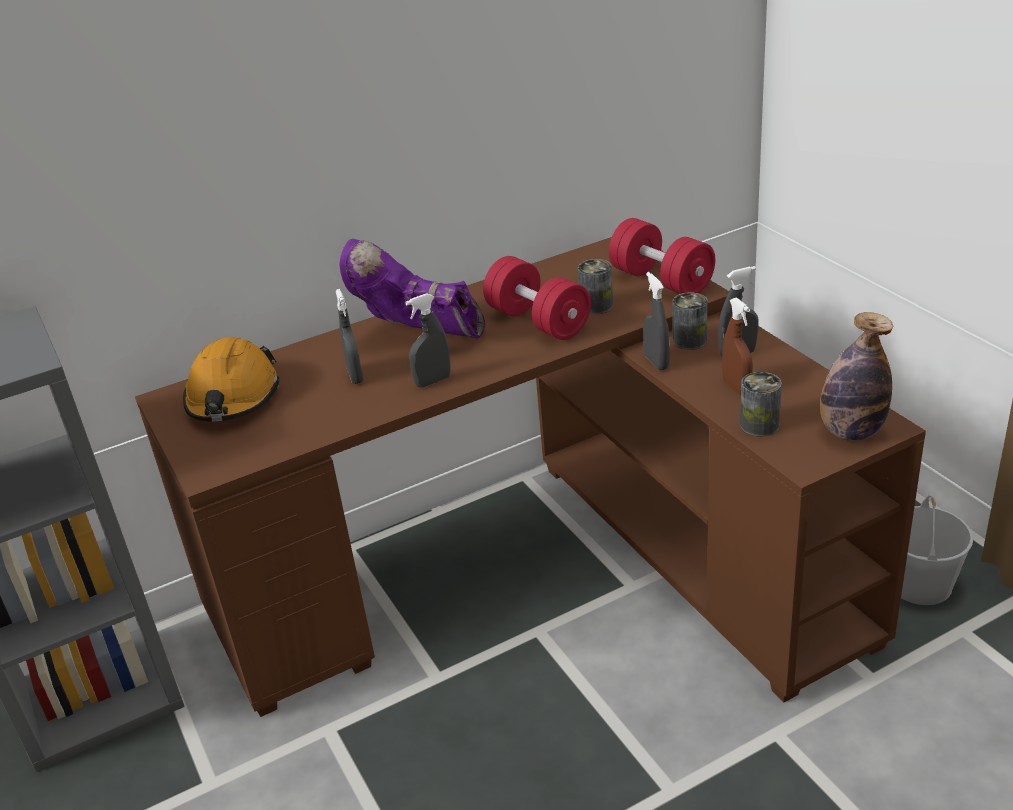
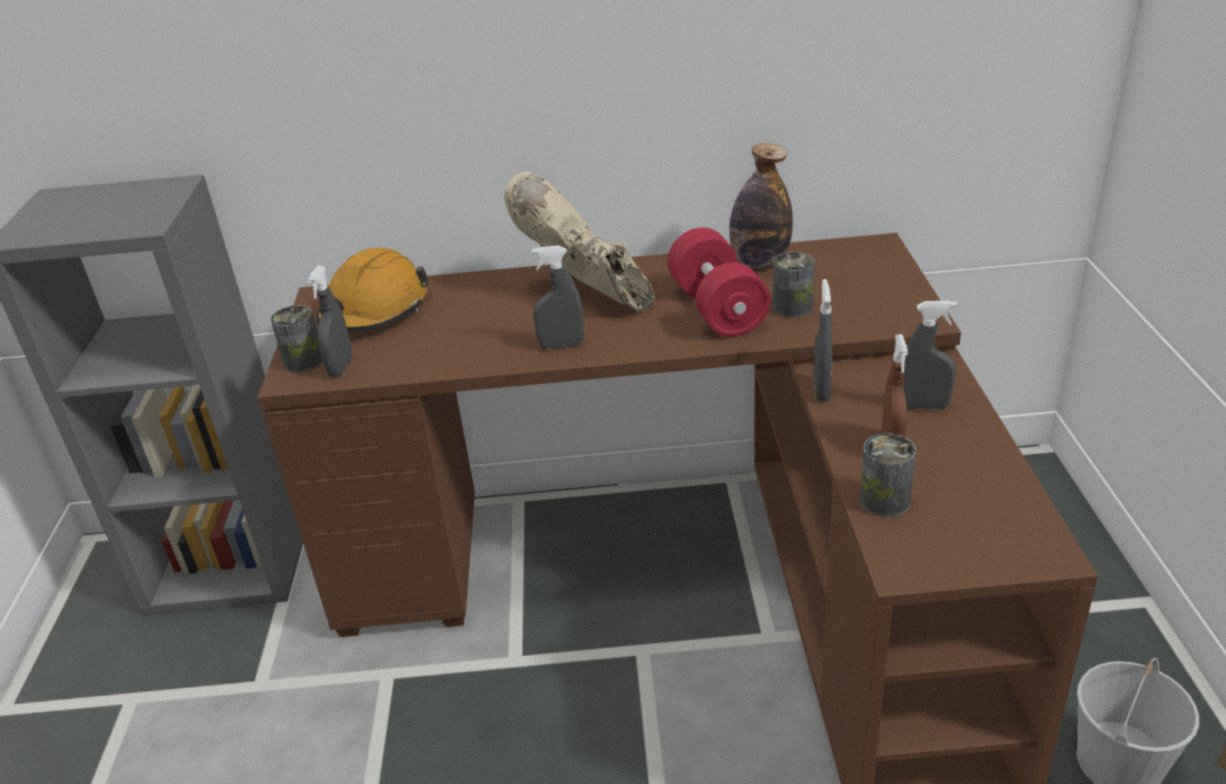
camera: 25 degrees right, 0 degrees up
(355, 376) = (495, 320): grey spray bottle -> grey spray bottle (340, 367)
(419, 336) = (587, 295): purple boot -> beige boot
(661, 280) = (888, 297): red dumbbell -> none
(689, 340) = (879, 375): can -> can (304, 361)
(851, 432) = (994, 545): bottle -> bottle (759, 262)

